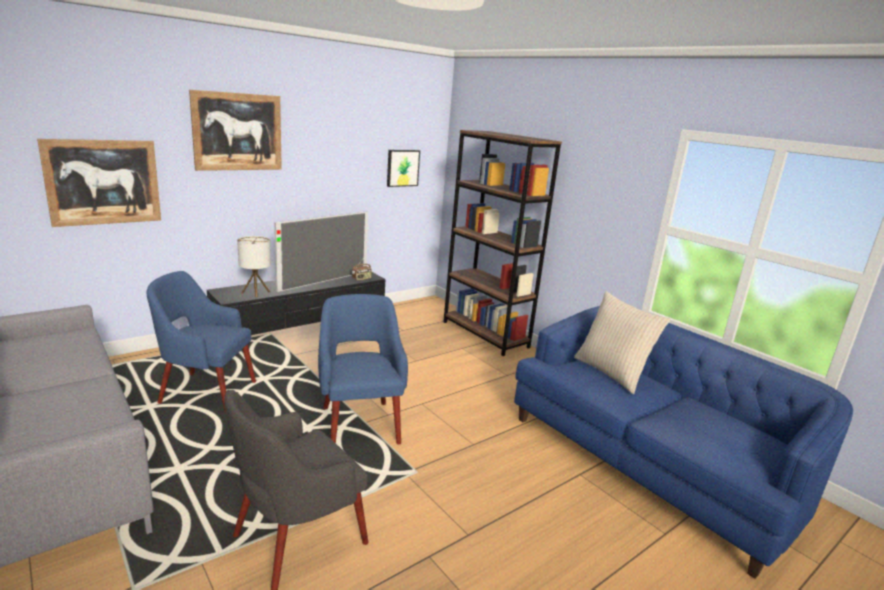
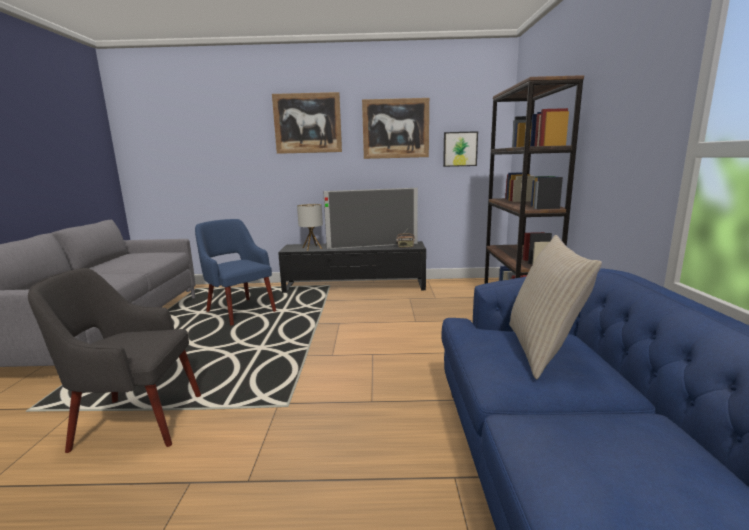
camera: 40 degrees right, 5 degrees down
(103, 182) = (220, 162): picture -> picture (395, 128)
(359, 424) = (300, 355): blue armchair -> none

